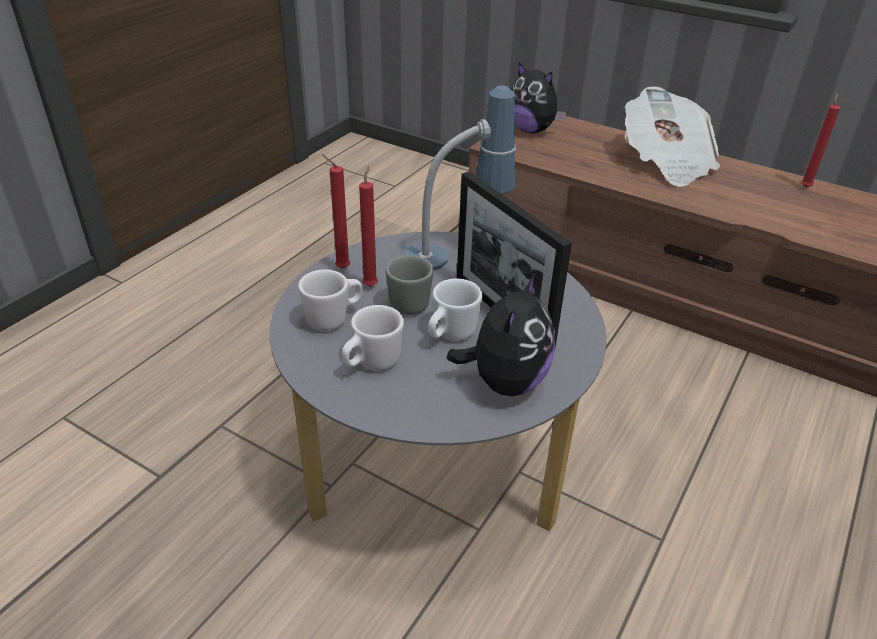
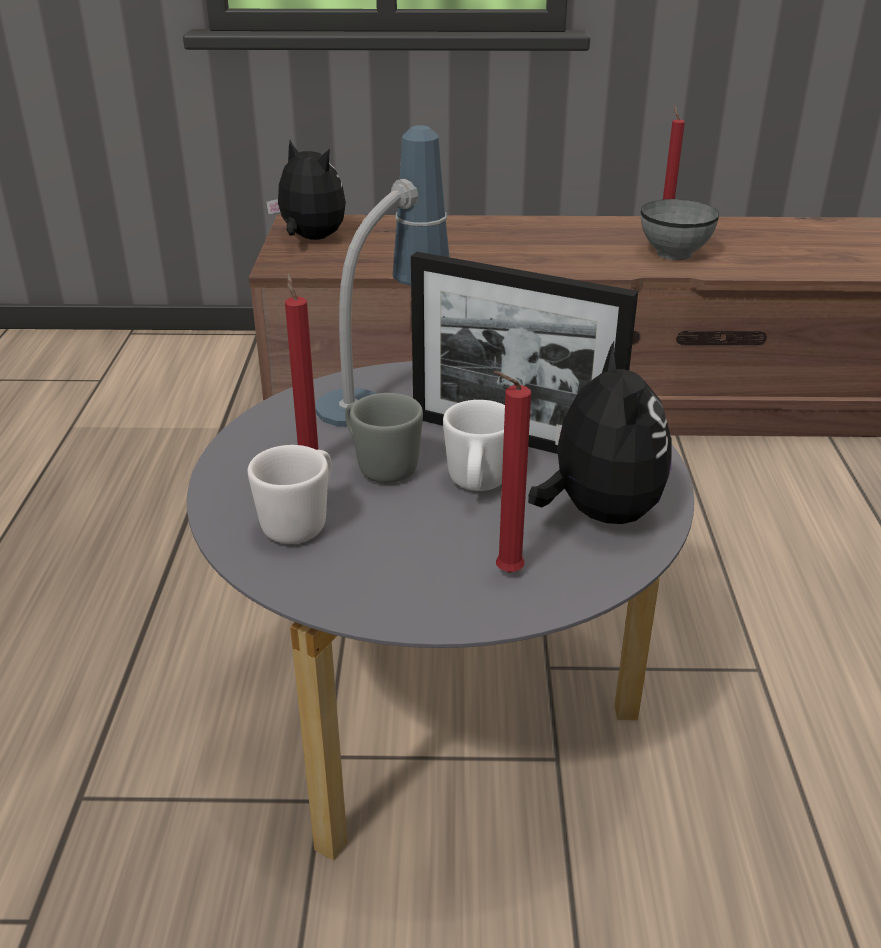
camera: 30 degrees left, 5 degrees down
(340, 268) = (243, 457): red candle -> red candle (504, 573)
(372, 364) = (413, 557): white mug -> none
(531, 130) = (310, 239): plush toy -> plush toy turned 150 degrees counterclockwise
(666, 162) = (502, 236): newspaper -> none
(789, 212) = (674, 253): none -> grey bowl

